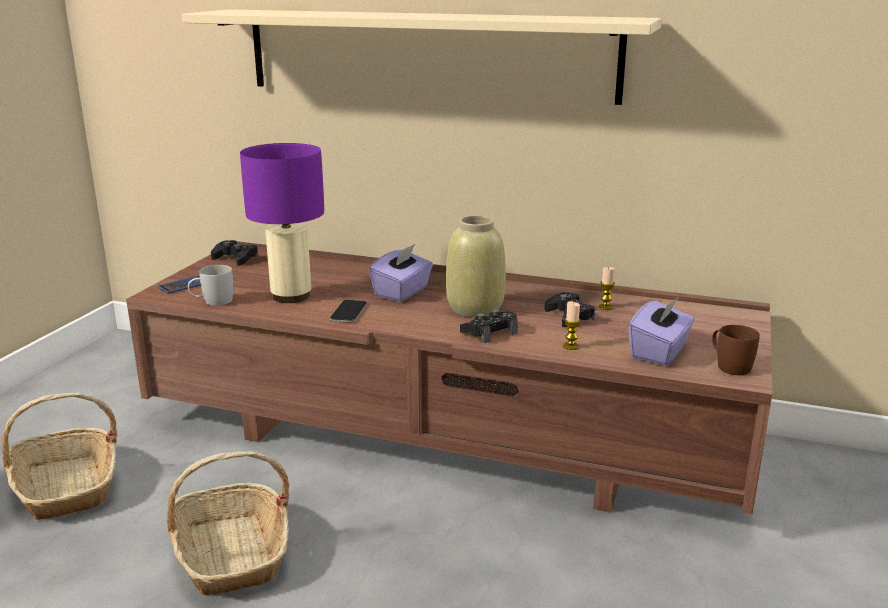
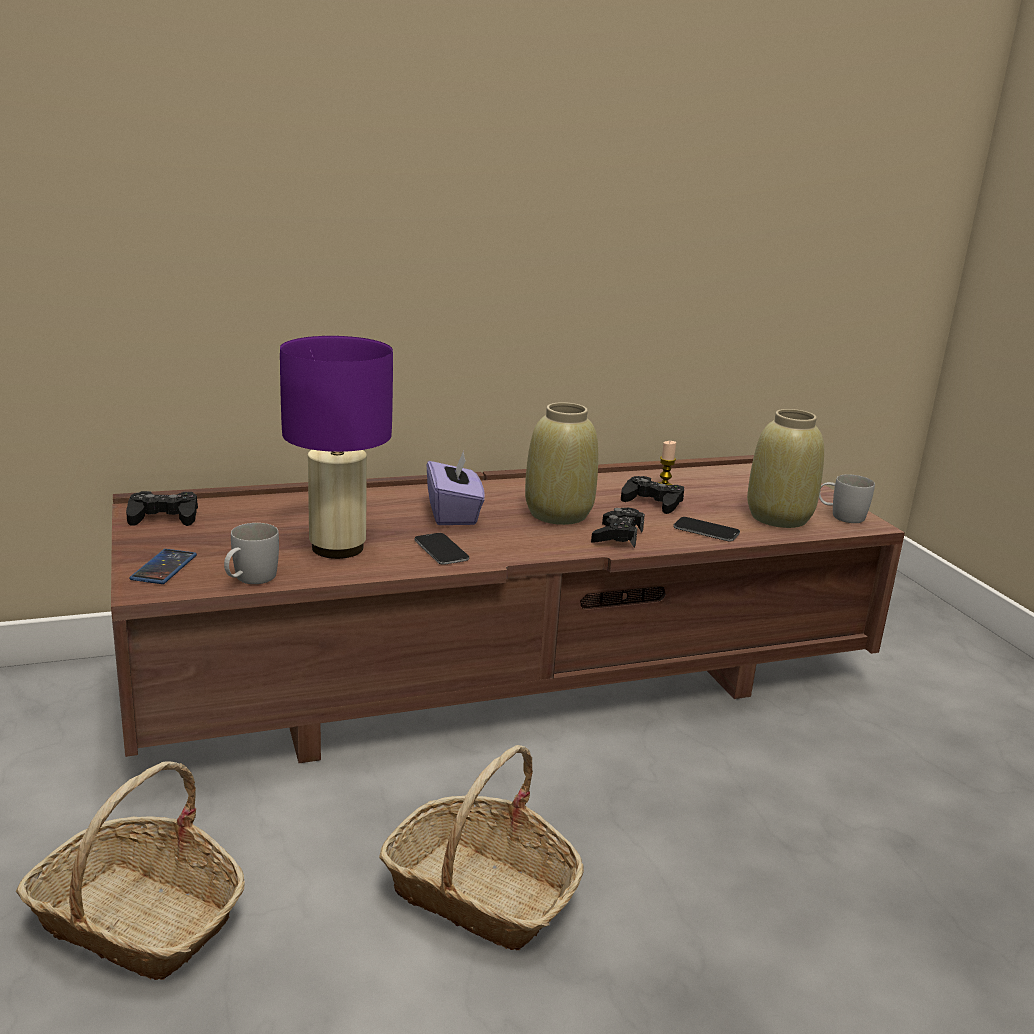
camera: 40 degrees left, 0 degrees up
(427, 54) = (425, 207): beige shelf -> none
(570, 346) = (706, 531): candle -> phone
(659, 352) = (777, 517): purple tissue box -> beige vase
(729, 365) = (841, 516): brown mug -> white mug

